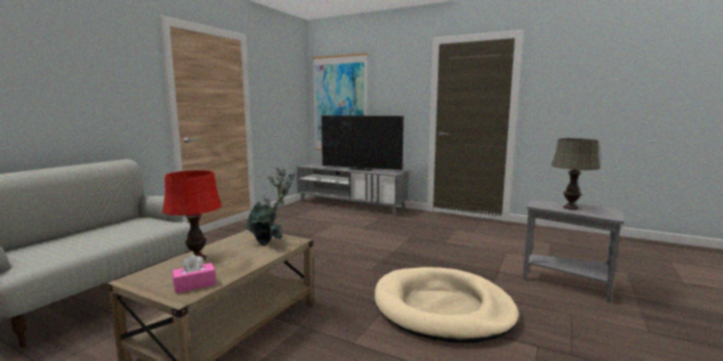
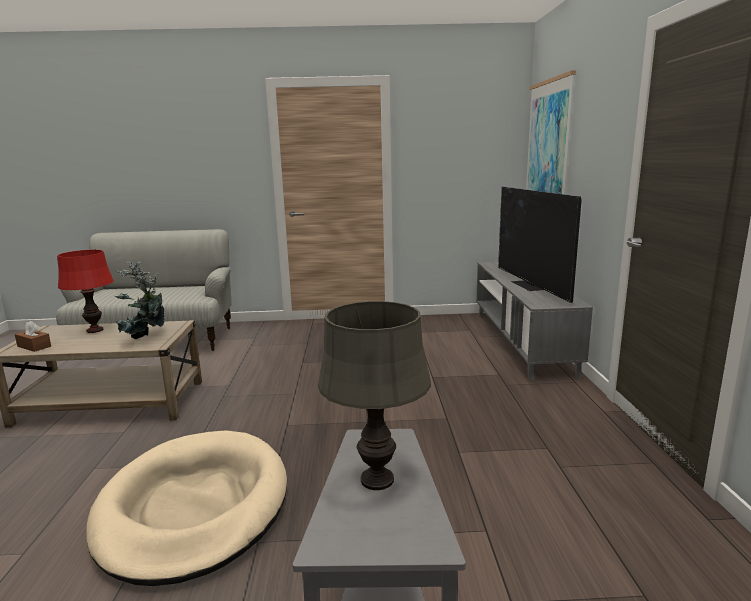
camera: 60 degrees right, 5 degrees up
(195, 285) = (34, 346): pink tissue box -> brown tissue box

